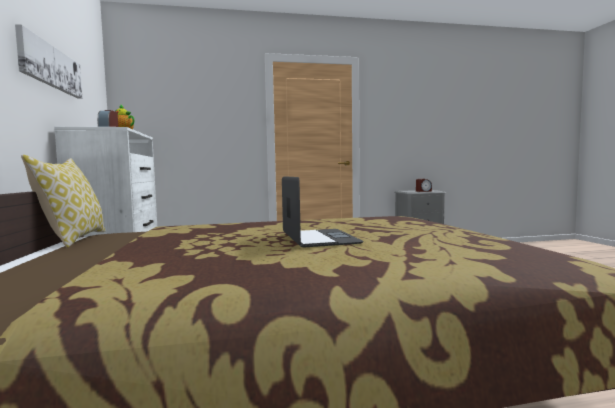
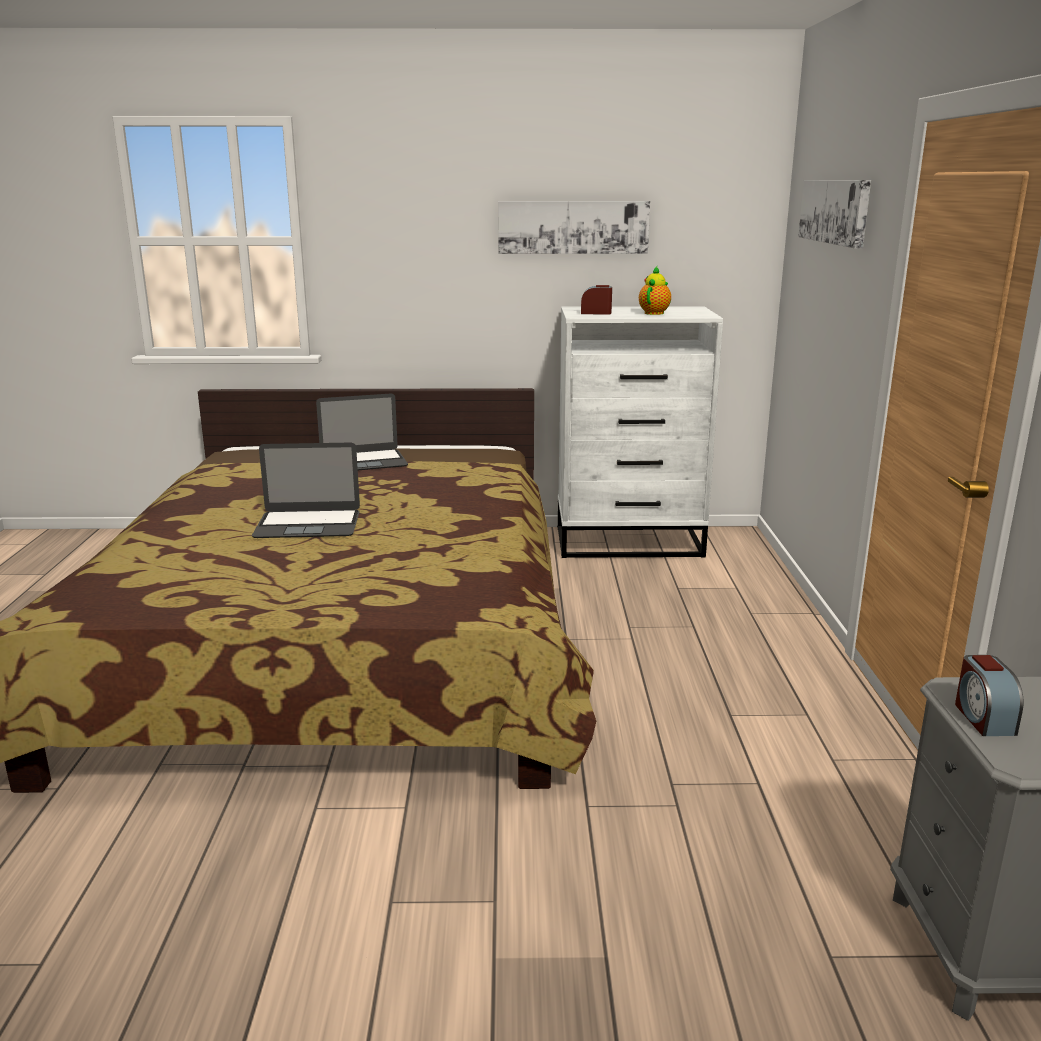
camera: 100 degrees right, 15 degrees up
(72, 239) = (470, 446): pillow -> none
(126, 245) = (363, 461): none -> laptop
(190, 90) = (835, 211): none -> picture

